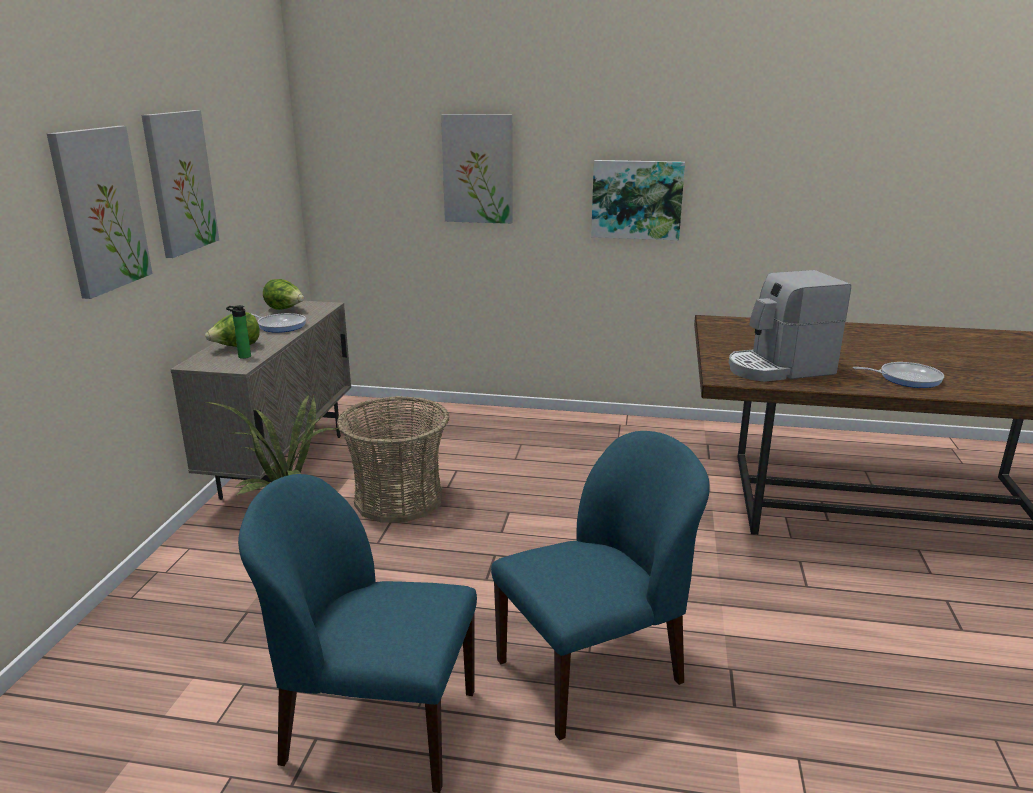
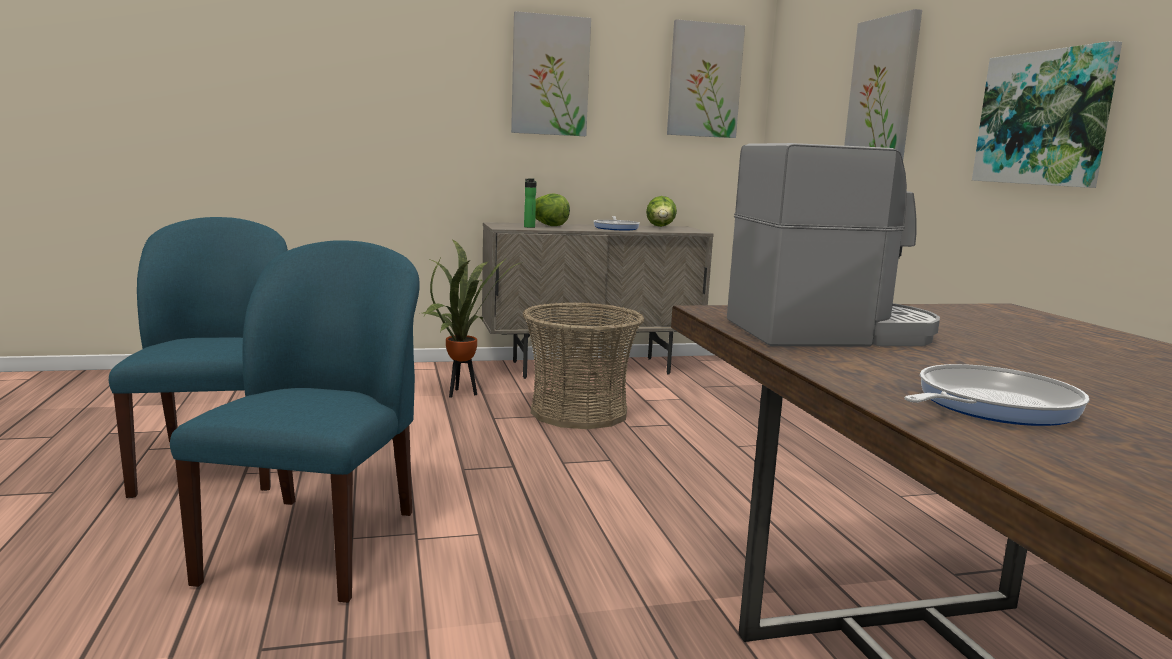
camera: 65 degrees right, 10 degrees down
(100, 210) = (441, 75): picture -> picture (704, 80)
(593, 671) = (315, 544): blue chair -> blue chair turned 120 degrees counterclockwise
(779, 368) = (831, 332): coffee machine -> coffee machine turned 120 degrees clockwise
(906, 378) = (990, 405): frying pan -> frying pan turned 105 degrees counterclockwise

